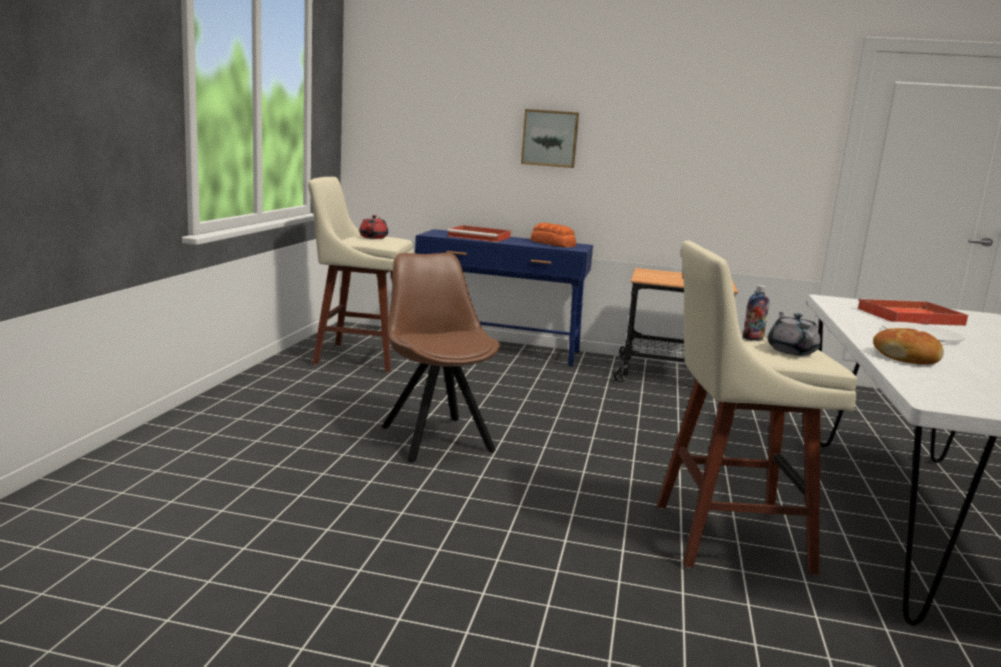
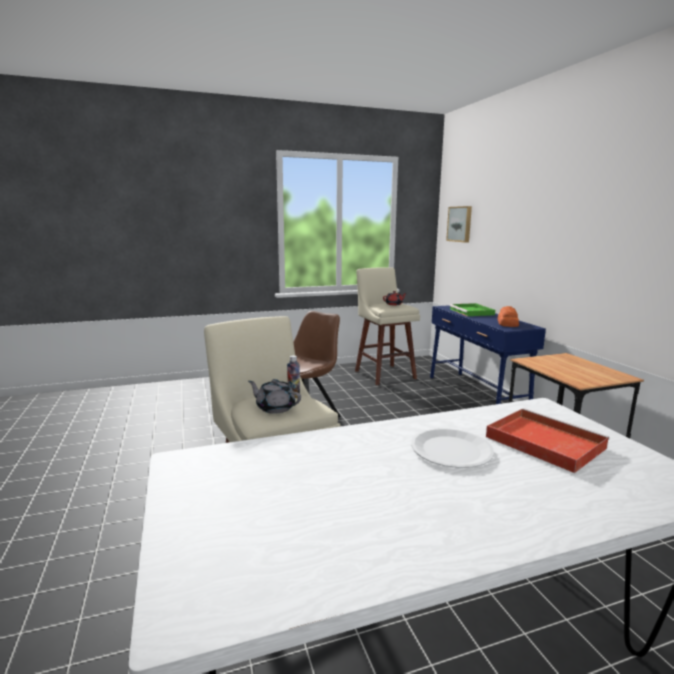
camera: 60 degrees right, 0 degrees up
(480, 237) = (472, 312): red tray -> green tray
(550, 138) = (527, 241): picture -> picture (460, 224)
(791, 351) = (275, 408): grey teapot -> grey teapot turned 120 degrees counterclockwise
(906, 357) = (326, 446): bread -> none

